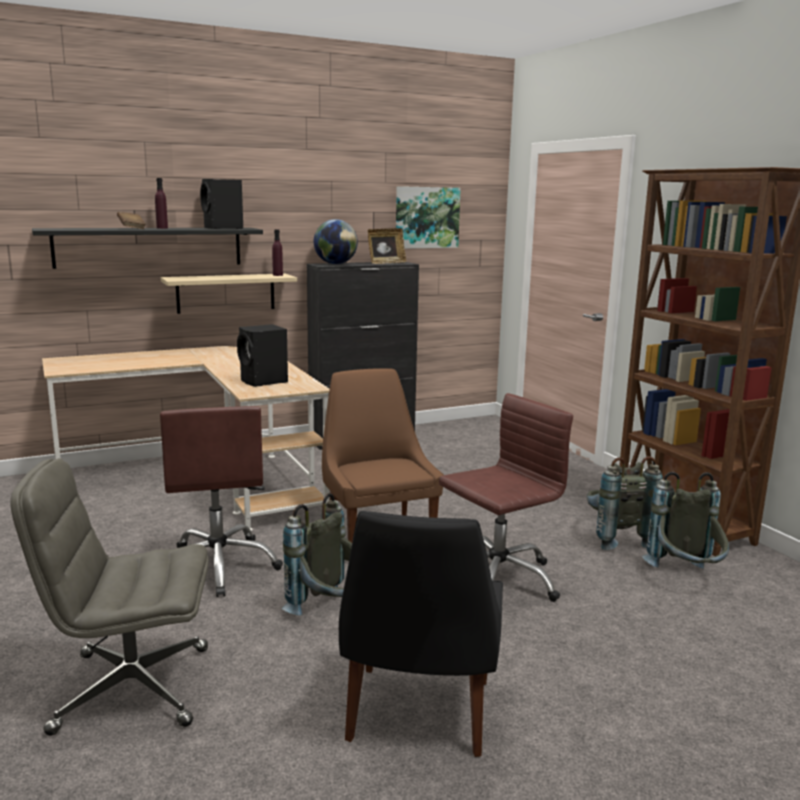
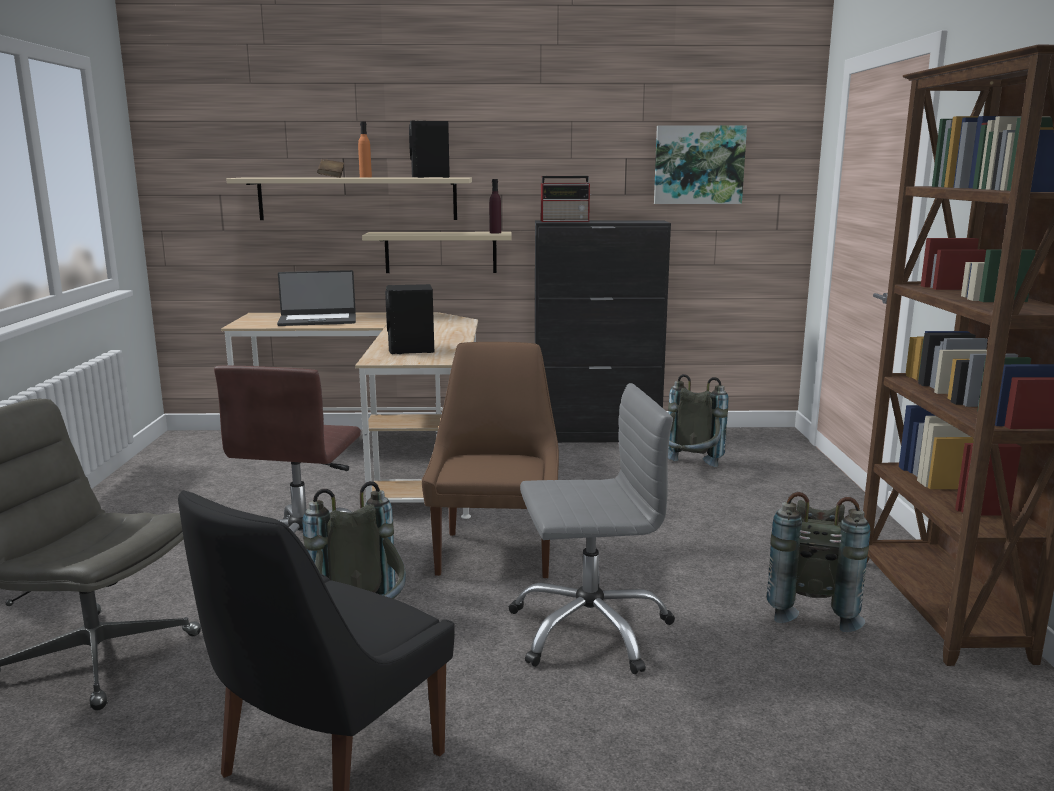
camera: 25 degrees right, 0 degrees up
(128, 361) = (318, 320): none -> laptop
(149, 247) = (357, 198): black shelf -> beige shelf
(162, 228) = (365, 177): purple bottle -> orange bottle
(335, 264) = (565, 221): globe -> radio
(386, 263) = (631, 221): picture frame -> none
(497, 579) = (589, 629): brown office chair -> grey office chair
(685, 577) = (866, 685): grey backpack -> grey backpack (689, 469)

